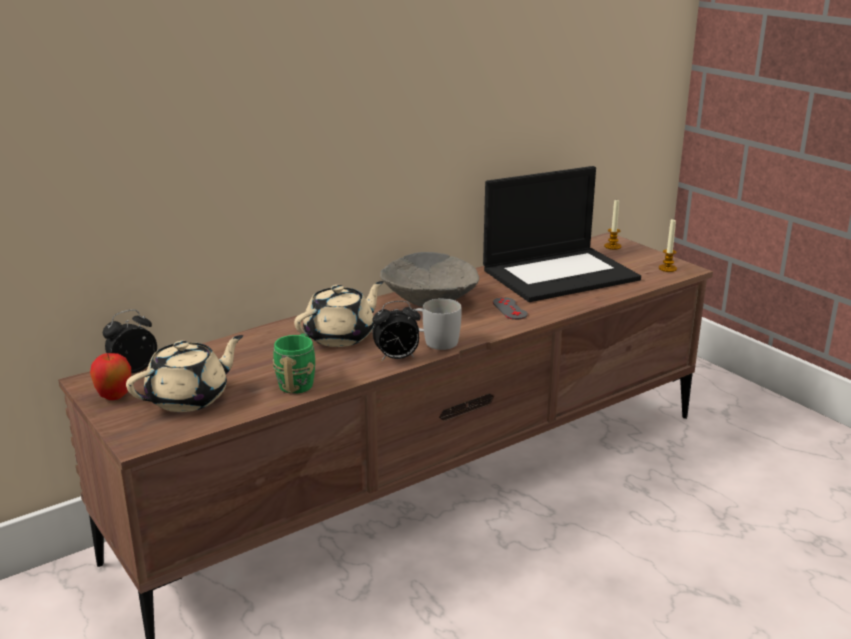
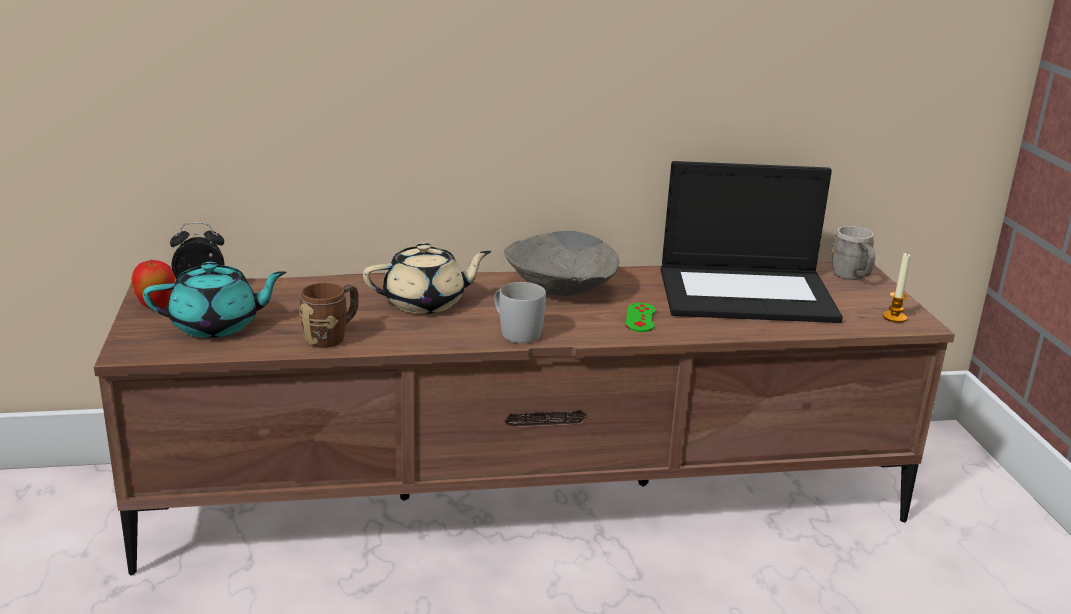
camera: 25 degrees right, 0 degrees up
(189, 398) = (217, 325): beige teapot -> turquoise teapot
(298, 382) = (332, 336): green mug -> brown mug
(397, 358) = (455, 339): alarm clock -> none
(510, 309) = (640, 318): grey game controller -> green game controller
(612, 246) = (852, 277): candle -> grey mug

